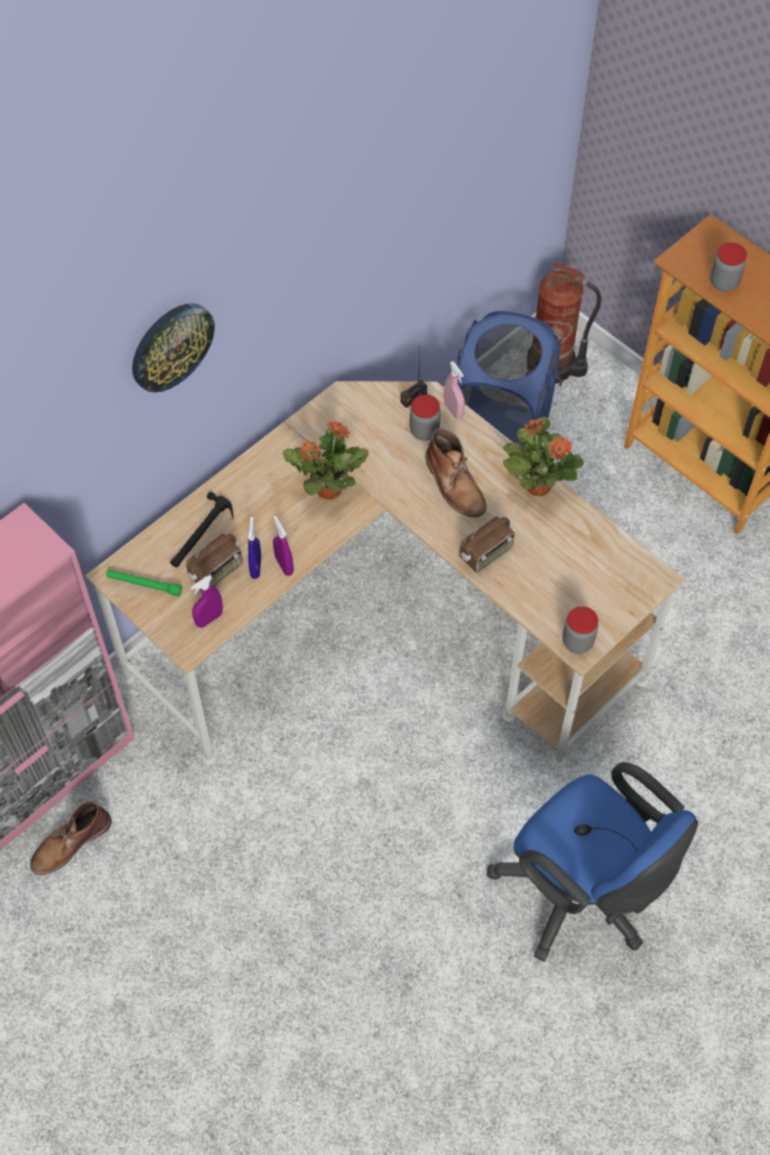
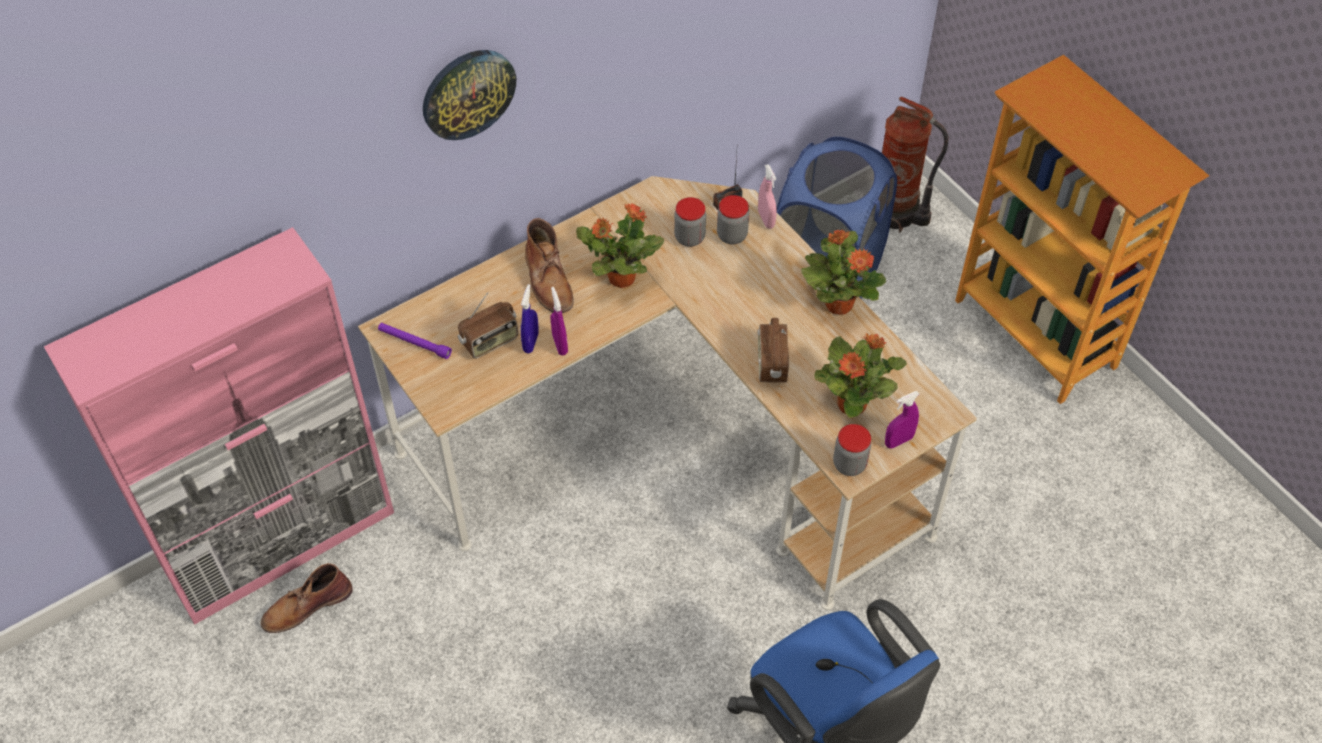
camera: 10 degrees right, 5 degrees down
(144, 585) = (414, 343): green flashlight -> purple flashlight
(200, 534) = (482, 302): hammer -> none
(209, 619) = (472, 386): purple spray bottle -> purple spray bottle (898, 441)
(455, 484) = (752, 291): brown boot -> brown boot (548, 279)
(486, 554) = (771, 364): radio -> radio turned 120 degrees clockwise
(569, 582) = (853, 403): none -> potted plant
(724, 282) = (1065, 121): jar -> jar (689, 237)

